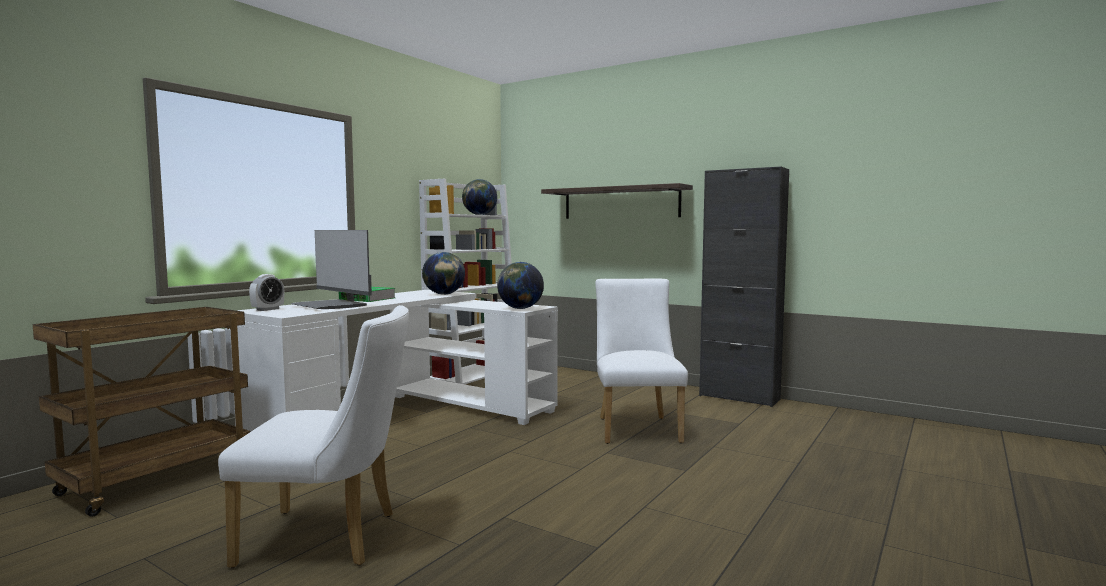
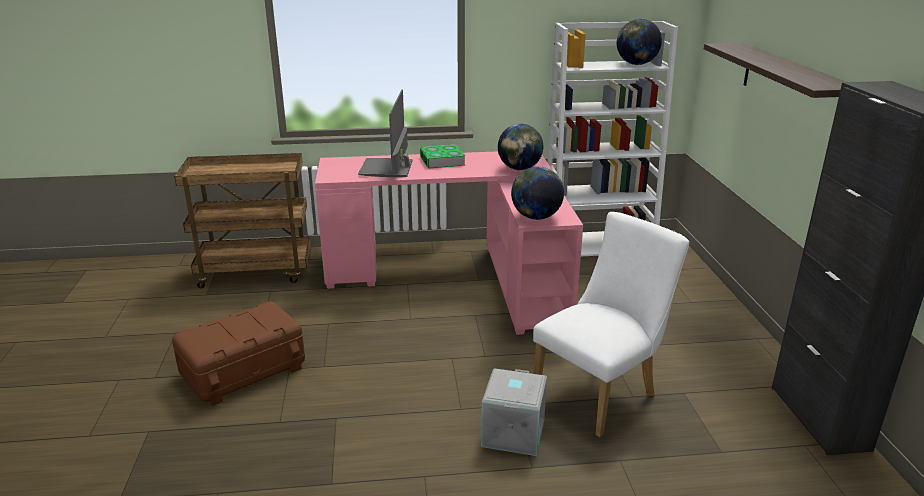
camera: 50 degrees right, 20 degrees up
(267, 309) = (342, 162): alarm clock -> none
(330, 538) = (243, 371): white chair -> brown storage box
(407, 414) = (460, 276): white desk -> pink desk
(637, 463) = (512, 432): none -> grey storage box

